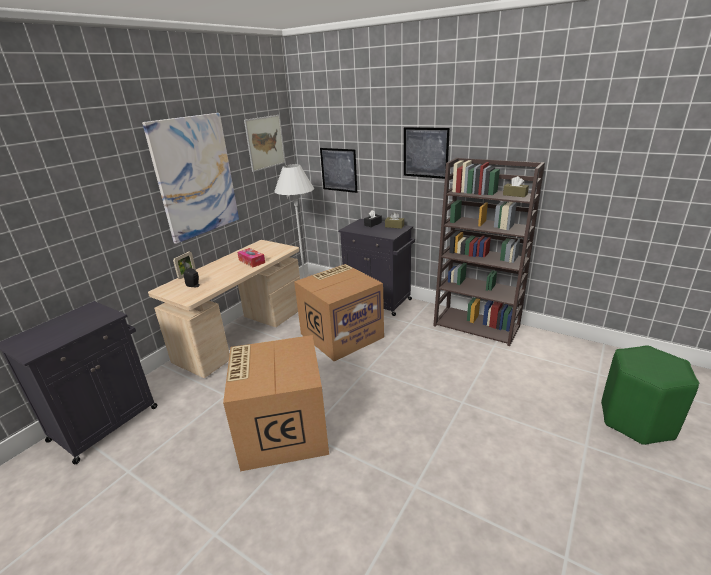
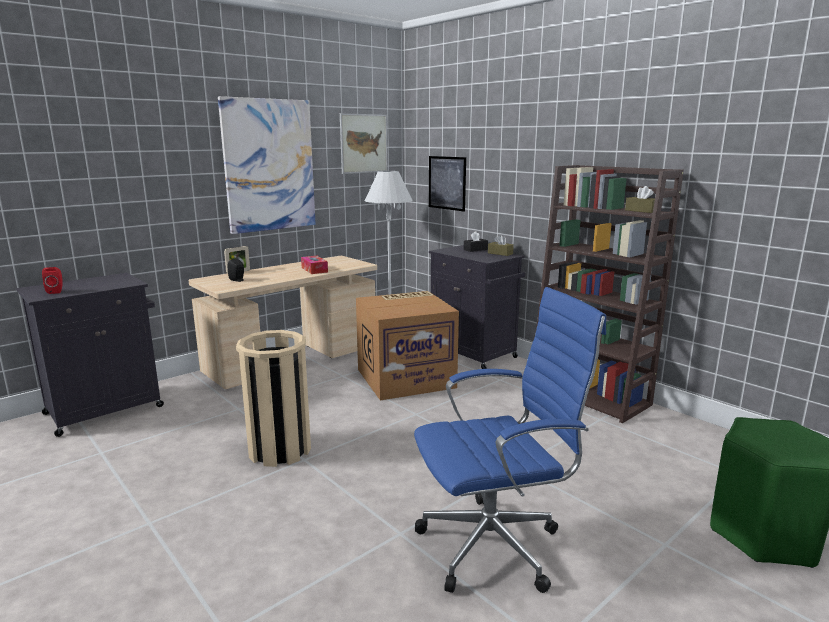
camera: 15 degrees right, 10 degrees down
(41, 342) = (56, 291): none -> red speaker
(282, 429) = (279, 450): cardboard box -> beige trash can
(425, 152) = (543, 160): picture -> none
(485, 477) = (496, 545): none -> blue office chair

